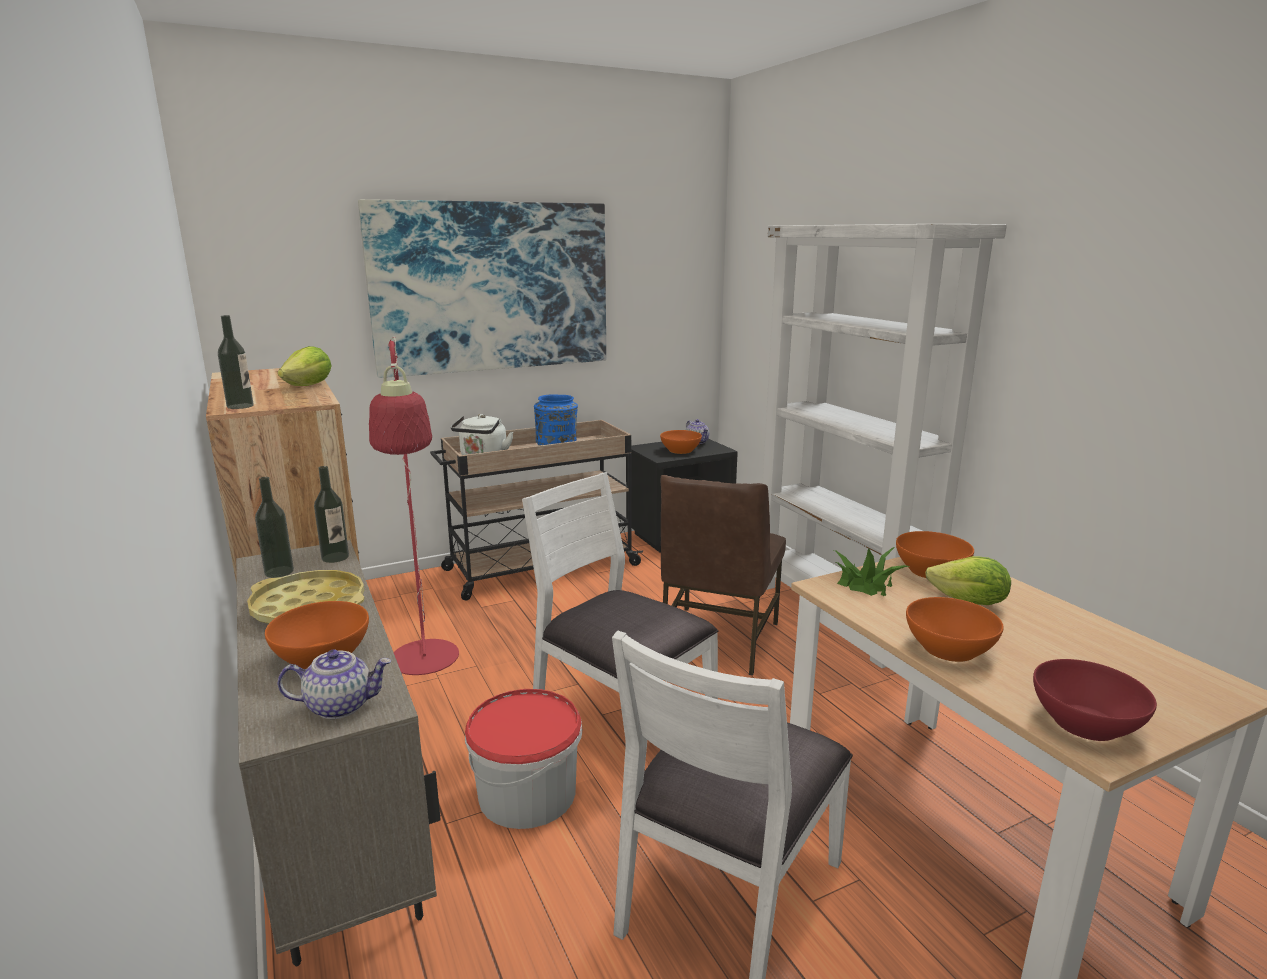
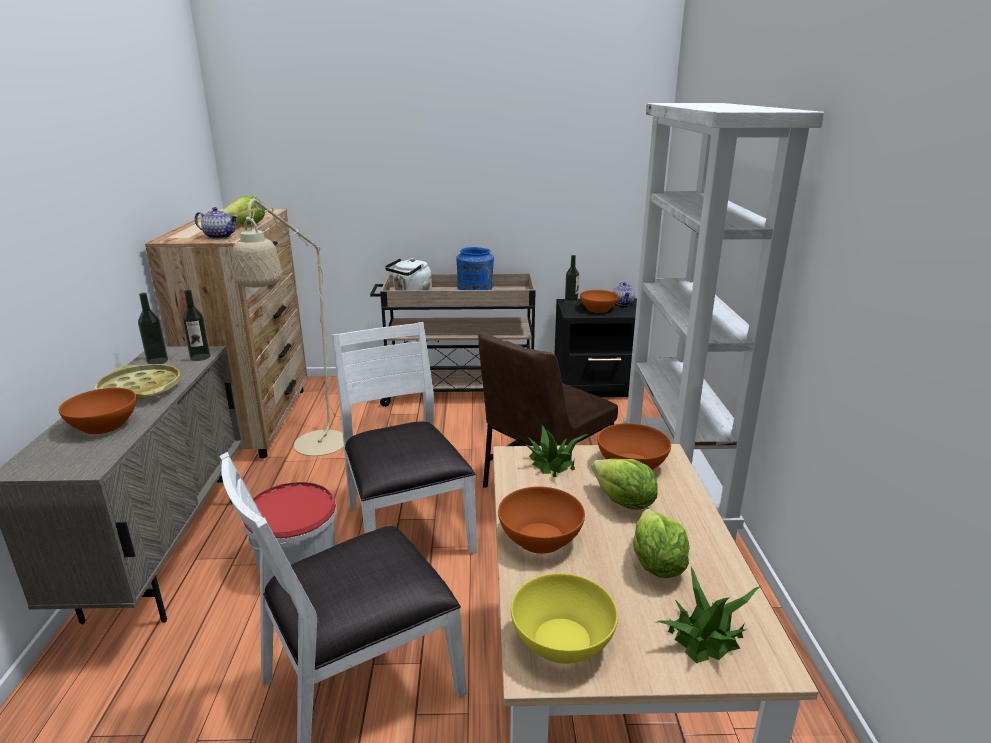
camera: 25 degrees right, 5 degrees up
(240, 406) = (176, 238): bottle -> bottle (571, 302)
(340, 705) = (70, 461): teapot -> teapot (220, 236)
(425, 666) = (315, 450): red floor lamp -> beige floor lamp
(492, 287) = (438, 151): picture -> none
(1062, 643) = (656, 564): none -> lettuce
(1084, 722) = (562, 640): red bowl -> yellow bowl
(1171, 685) = (706, 636): none -> potted plant

